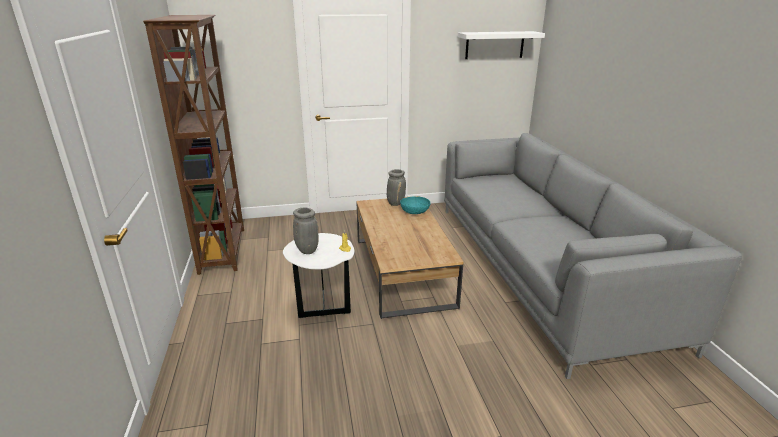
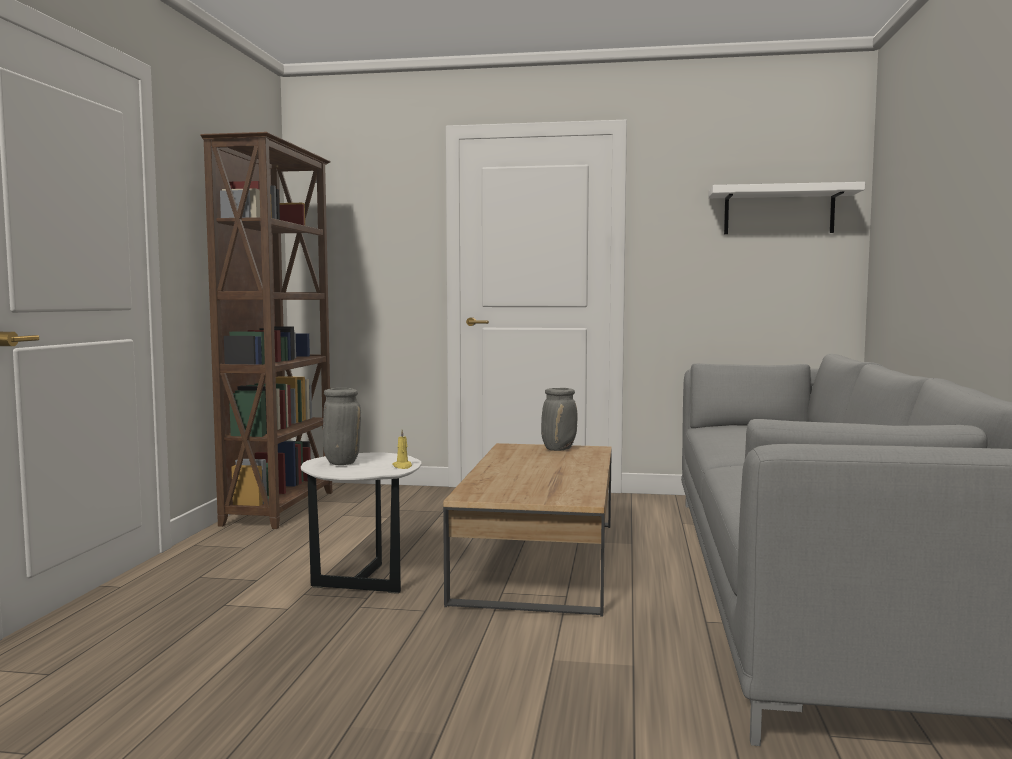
camera: 20 degrees right, 20 degrees down
(415, 212) = (581, 458): turquoise bowl -> none

